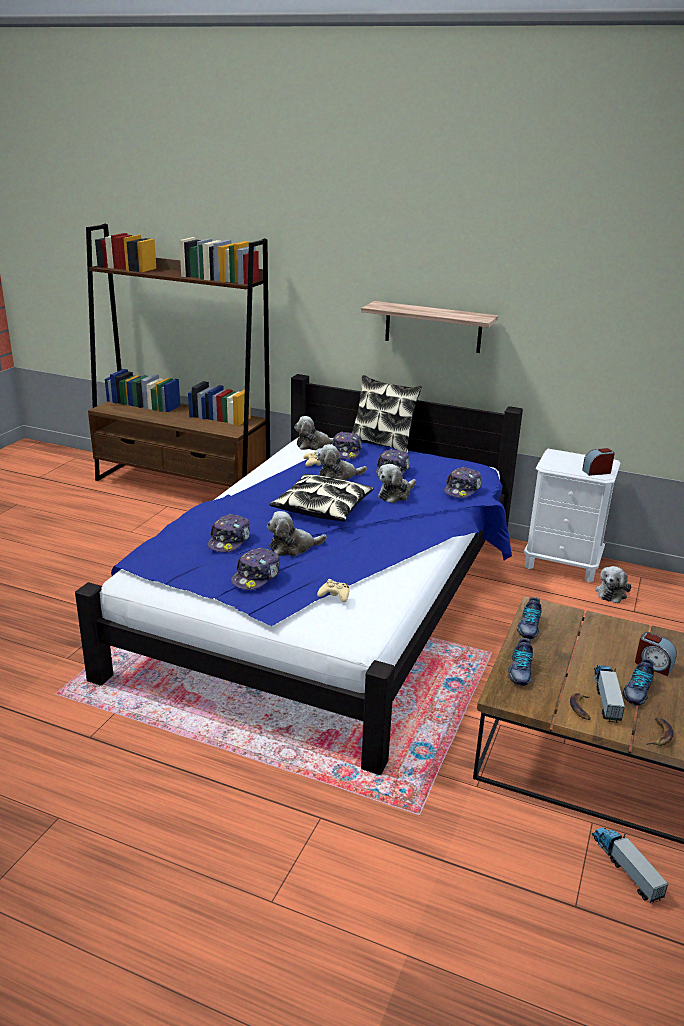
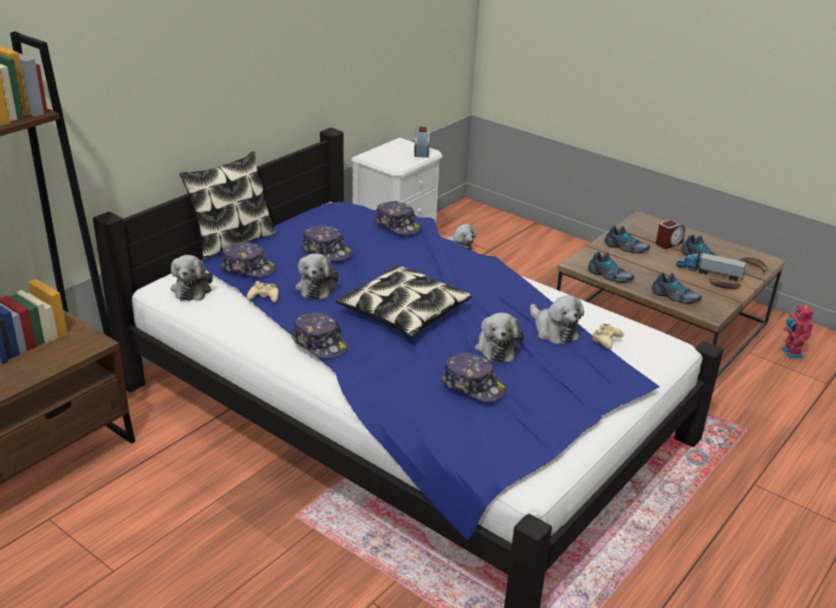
camera: 75 degrees left, 5 degrees up
(256, 577) = (566, 378): cap -> cap (320, 343)
(395, 494) = (387, 263): plush toy -> plush toy (553, 330)
(433, 327) = (237, 76): shelf -> none
(607, 635) = (626, 248): none -> shoe
(625, 867) = (790, 353): toy truck -> toy robot

